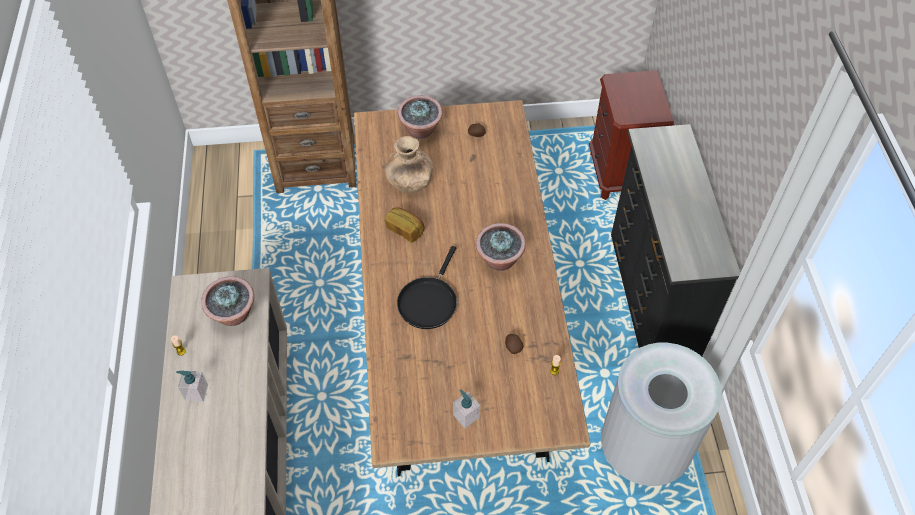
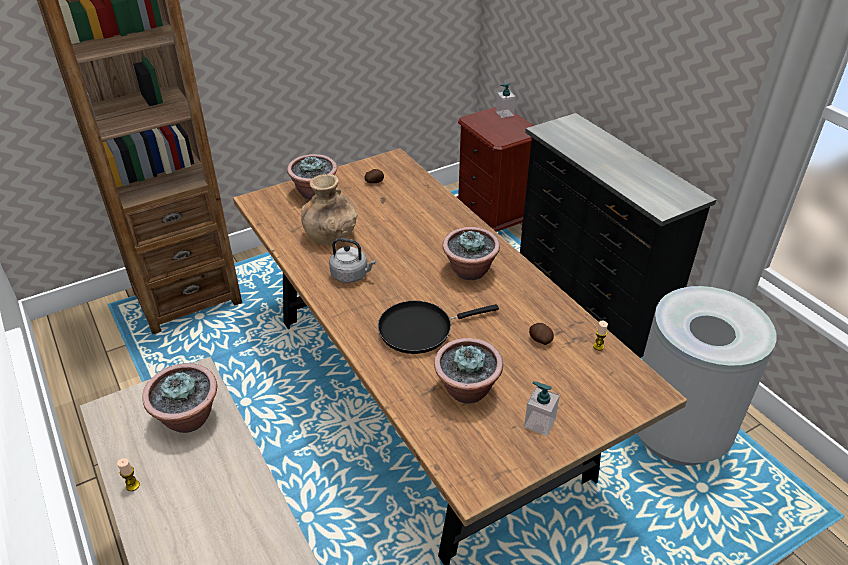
camera: 25 degrees left, 15 degrees down
(196, 392) = (178, 527): soap dispenser -> soap dispenser (504, 113)
(405, 229) = (351, 275): bread -> grey kettle
(429, 301) = (420, 329): black frying pan -> black frying pan turned 75 degrees clockwise
(431, 368) = (467, 391): none -> potted plant

